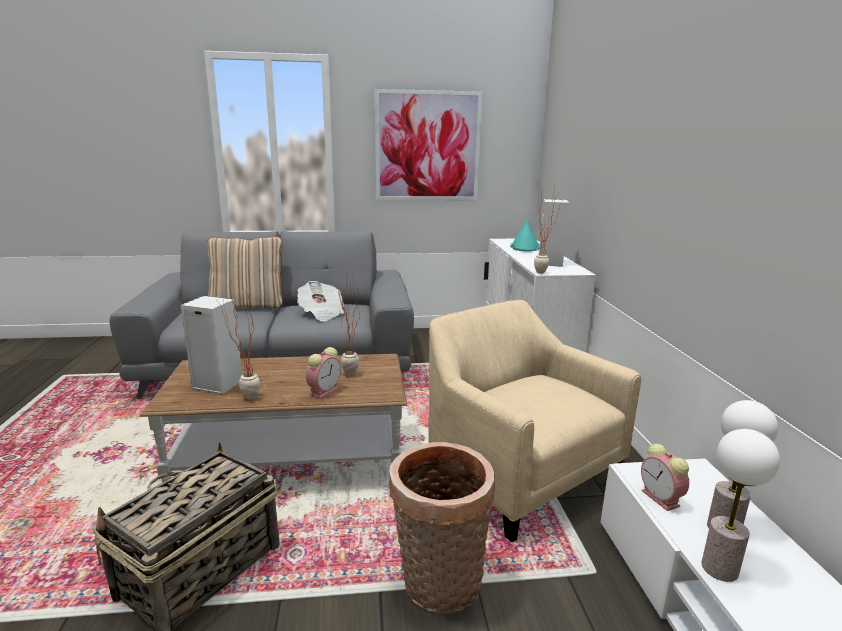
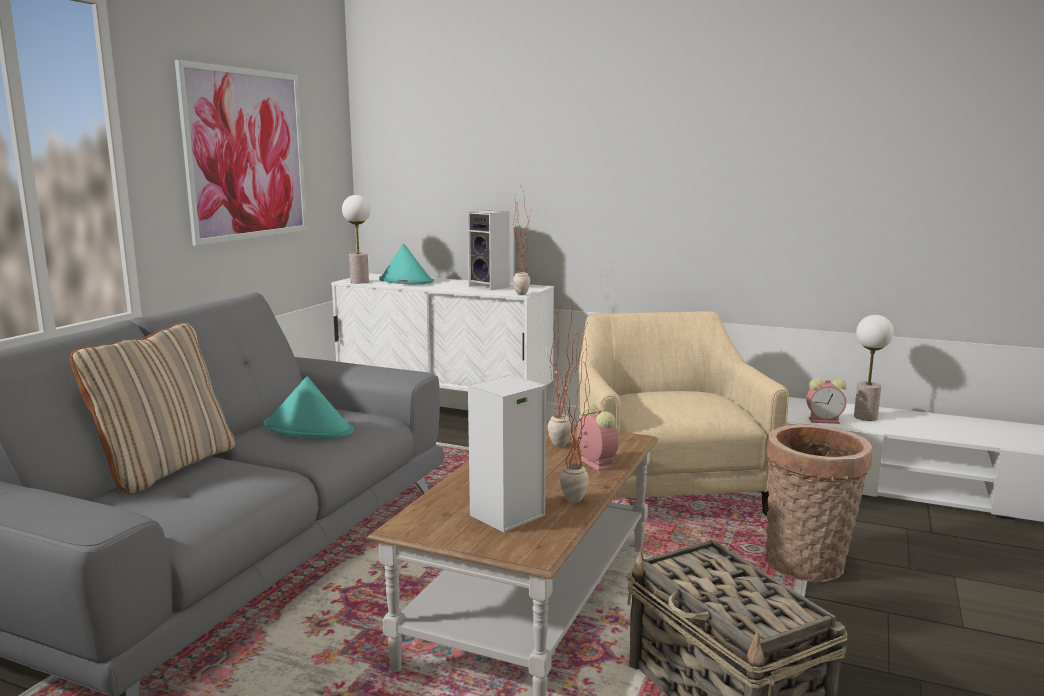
camera: 60 degrees left, 5 degrees down
(321, 313) = (309, 429): newspaper -> turquoise hat
(516, 472) = (665, 490): beige armchair -> beige armchair turned 90 degrees clockwise
(719, 568) = (905, 430): table lamp -> table lamp (359, 282)

